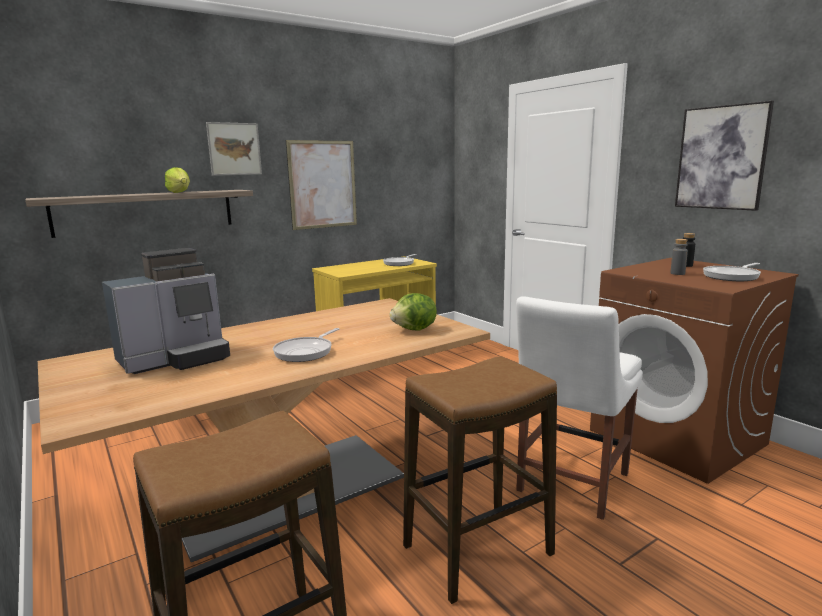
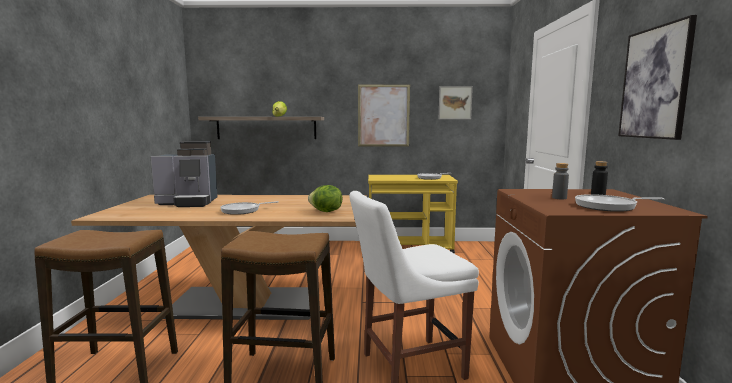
camera: 35 degrees right, 5 degrees down
(234, 149) = (322, 90): picture -> picture (455, 102)

